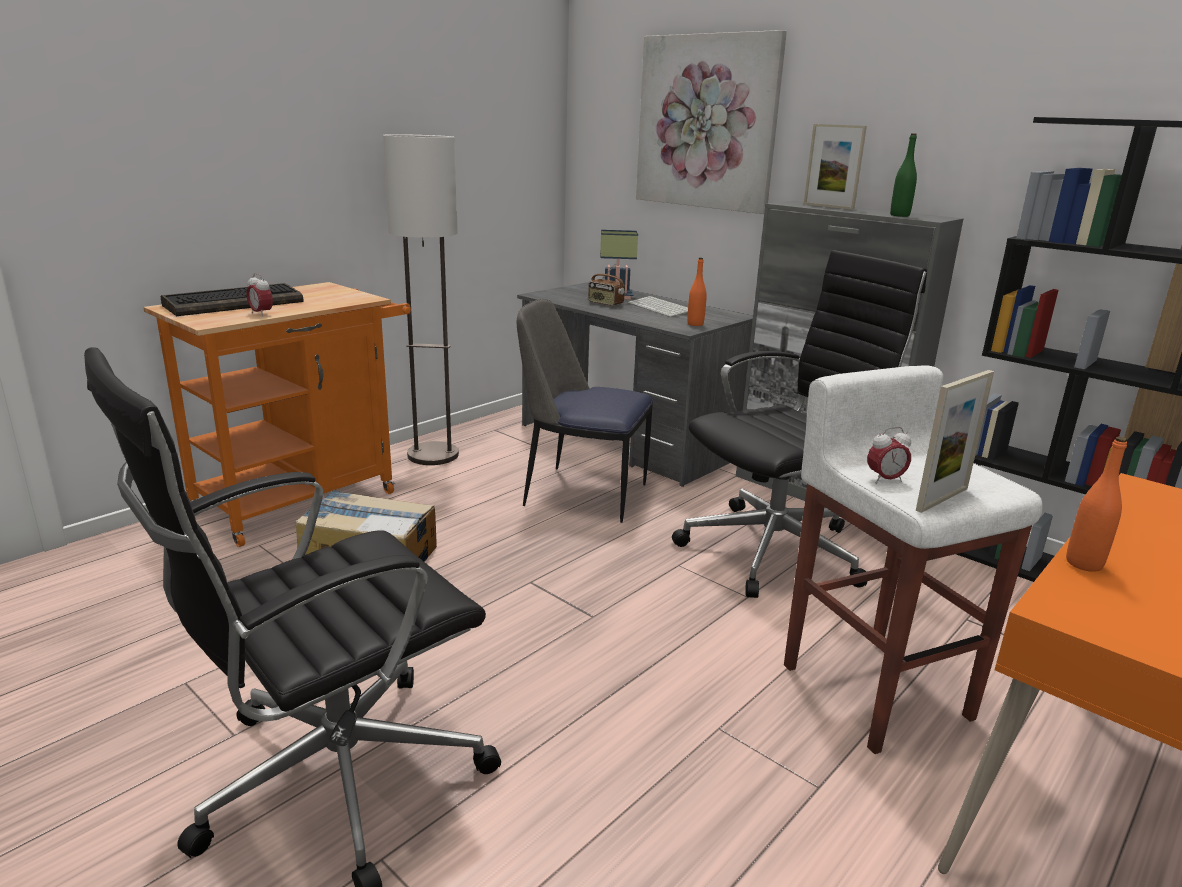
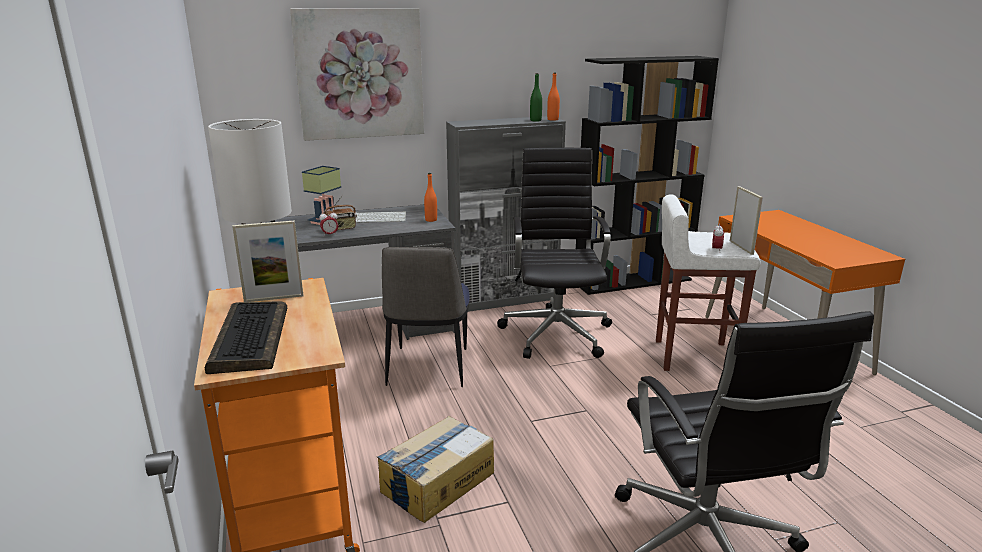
camera: 60 degrees left, 0 degrees up
(261, 314) = (314, 330): alarm clock -> alarm clock (330, 235)
(582, 493) = (428, 368): chair -> chair turned 45 degrees counterclockwise
(828, 206) = (485, 122): picture frame -> picture frame (274, 298)
(1084, 564) = (800, 247): orange bottle -> orange bottle (553, 119)

